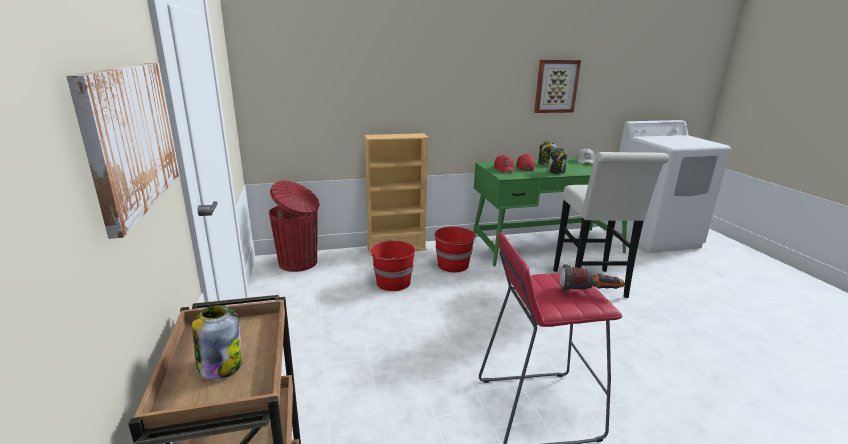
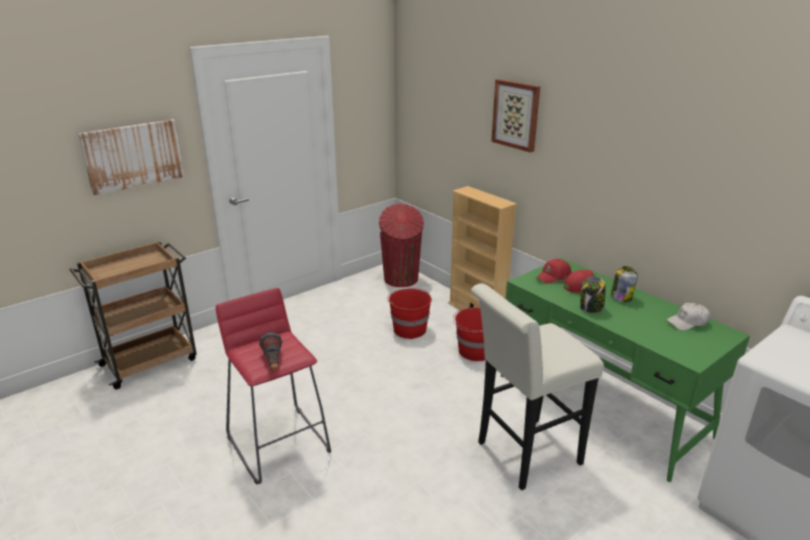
camera: 65 degrees right, 5 degrees up
(220, 366) = (124, 267): jar -> none
(556, 86) = (682, 197): picture -> picture (516, 115)

